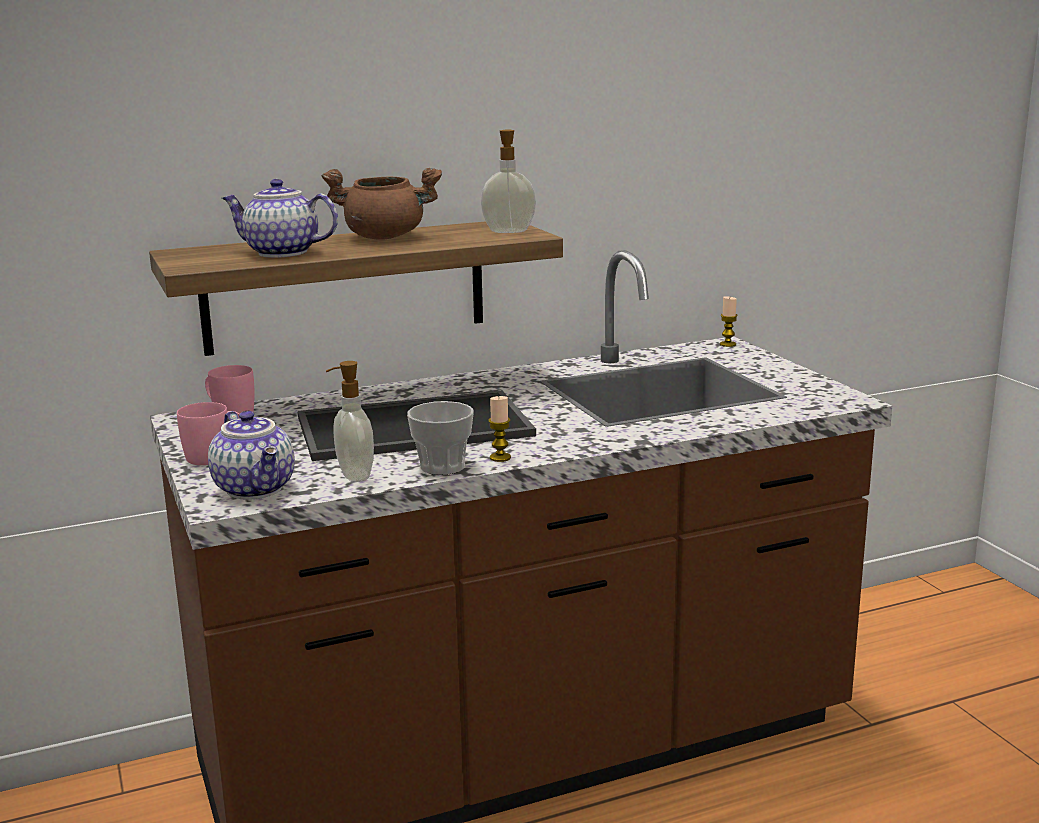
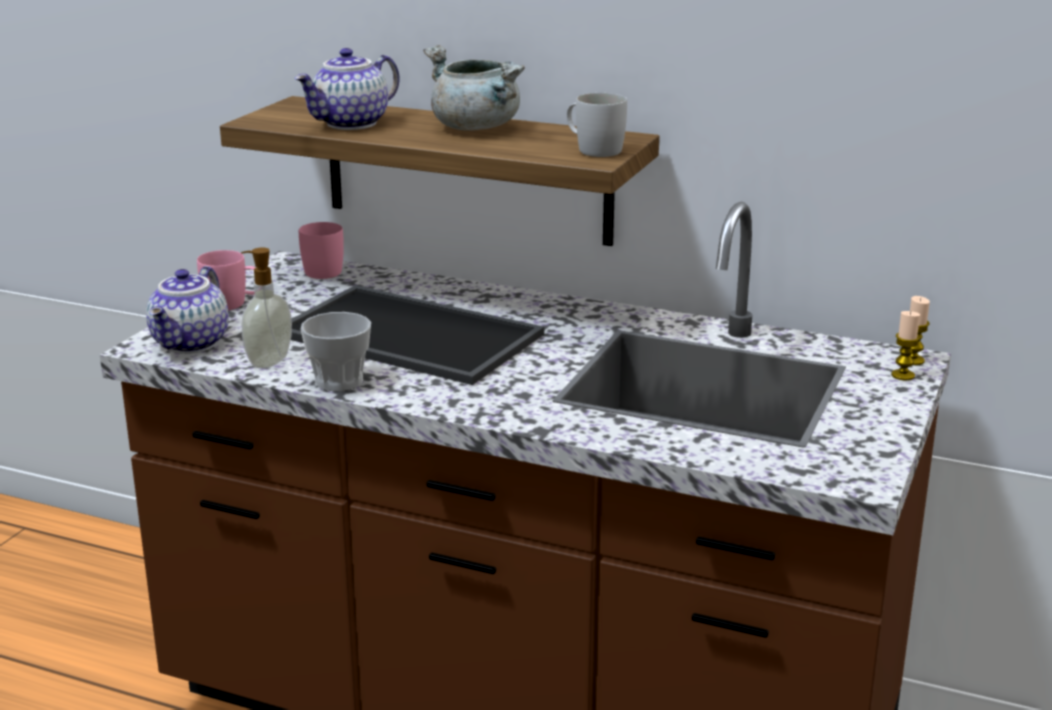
camera: 45 degrees right, 5 degrees up
(281, 253) = (351, 124): teapot -> teapot turned 105 degrees counterclockwise
(385, 237) = (477, 128): brown cooking pot -> grey cooking pot
(500, 457) = (396, 393): candle -> candle (903, 375)
(508, 231) = (593, 149): soap dispenser -> white mug

